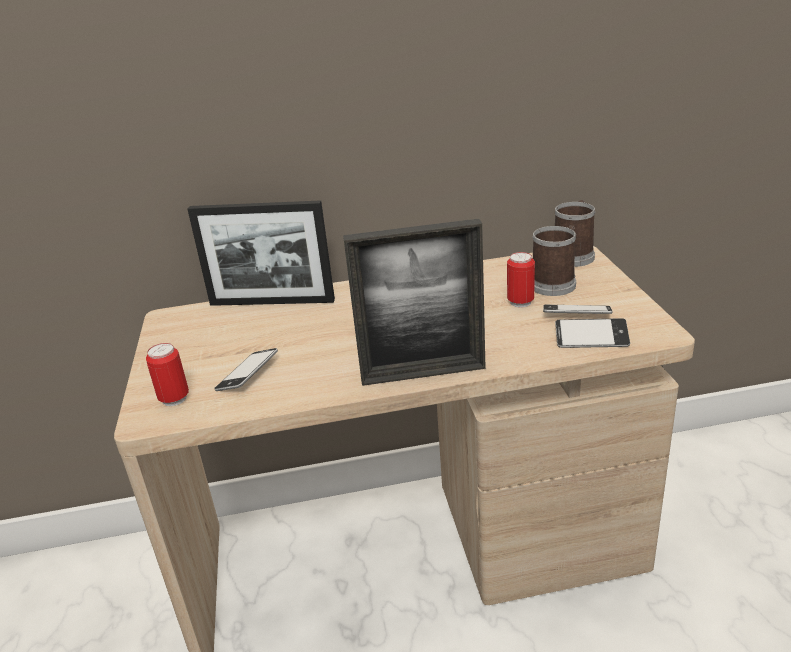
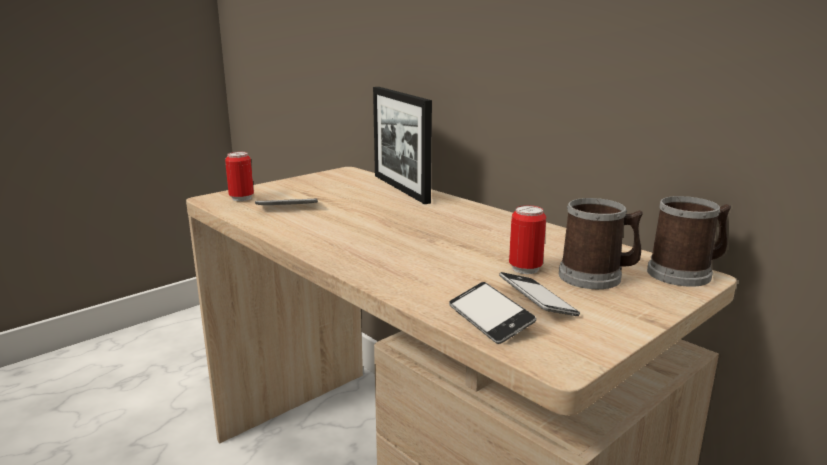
camera: 55 degrees right, 10 degrees down
(423, 373) = (338, 258): picture frame -> none

